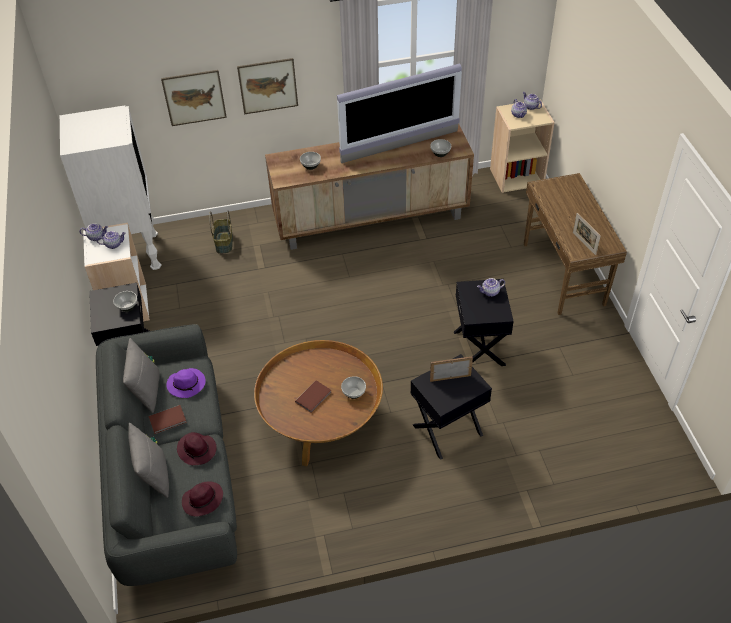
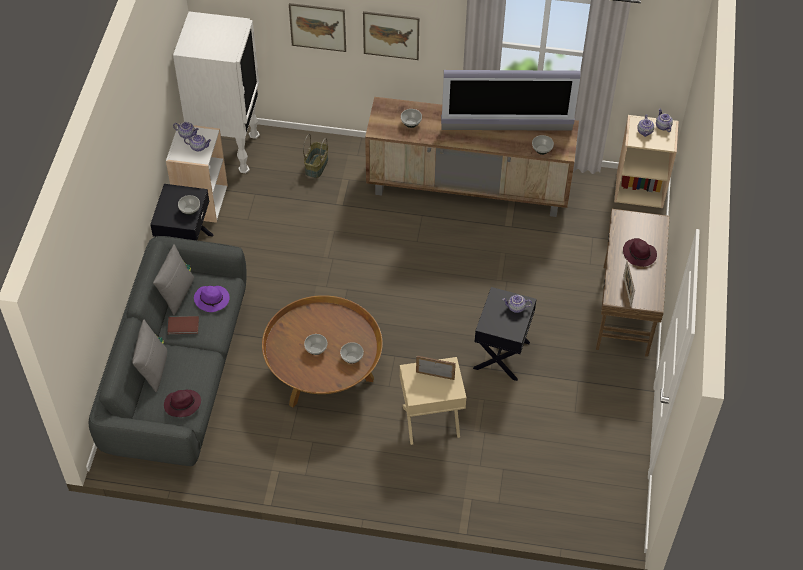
camera: 20 degrees right, 5 degrees up
(197, 450) = (196, 361): purple hat -> purple hat (639, 254)
(314, 397) = (316, 349): brown book -> bowl
(448, 430) = (431, 421): black side table -> beige side table

